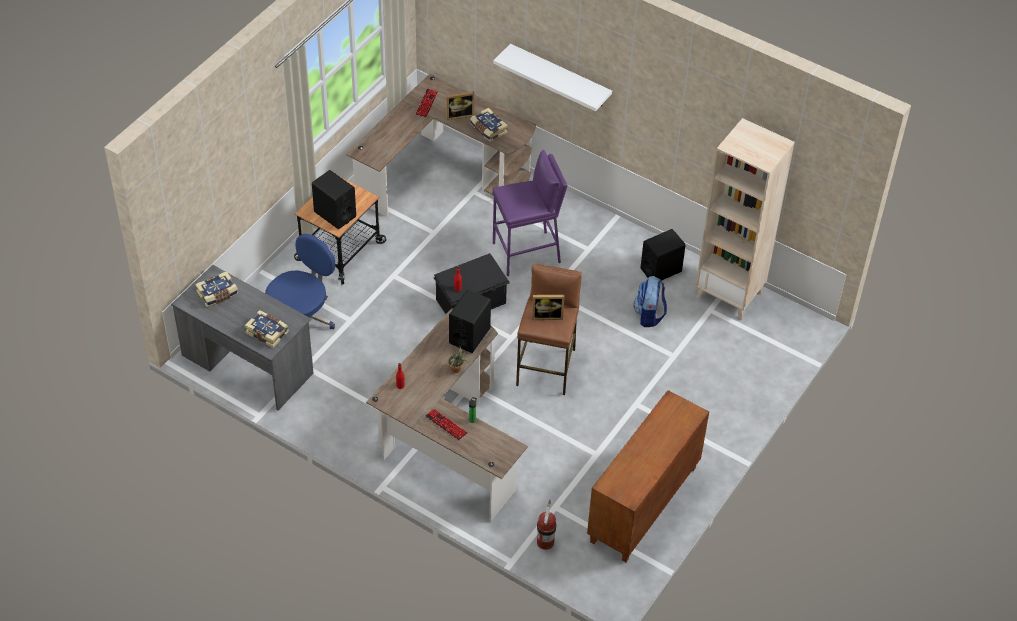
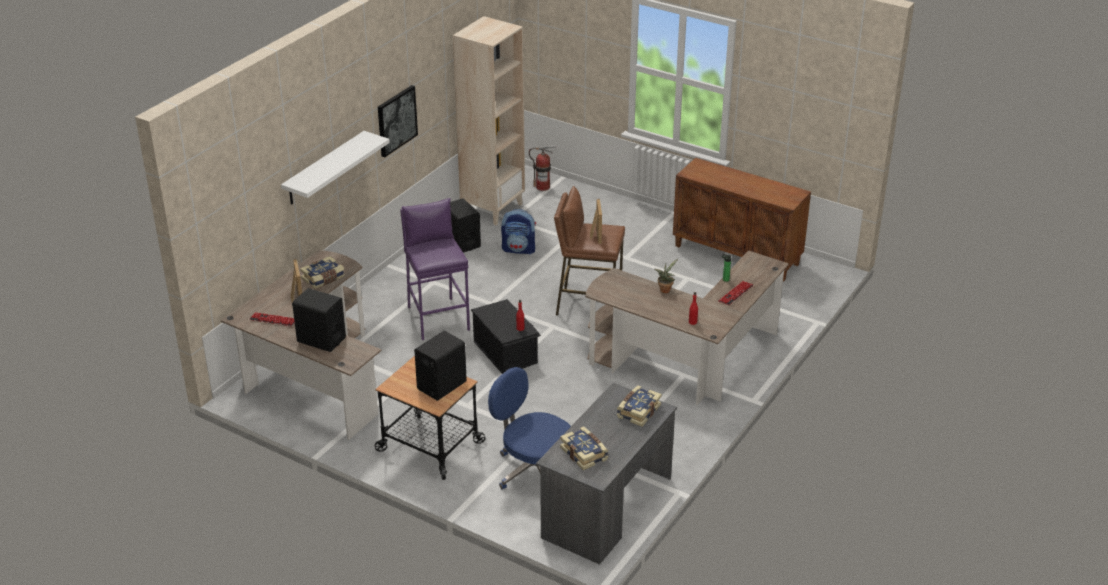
camera: 90 degrees left, 15 degrees down
(469, 335) = (620, 283): black speaker -> black speaker (321, 339)
(545, 542) = (790, 304): fire extinguisher -> fire extinguisher (543, 187)
(655, 119) = (396, 120): none -> picture

